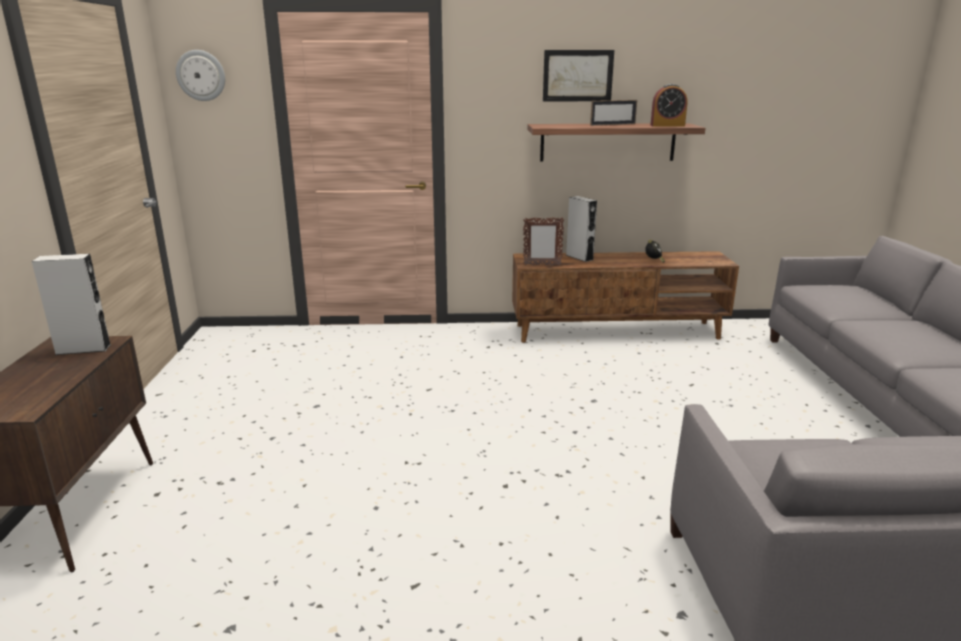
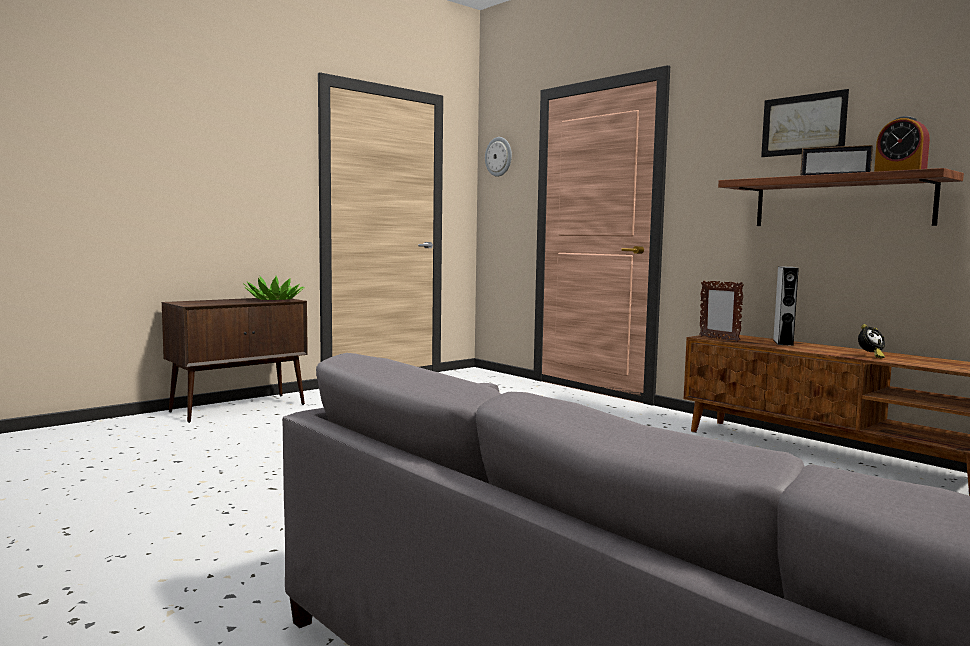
camera: 50 degrees right, 15 degrees down
(83, 349) = (274, 299): grey speaker -> potted plant

